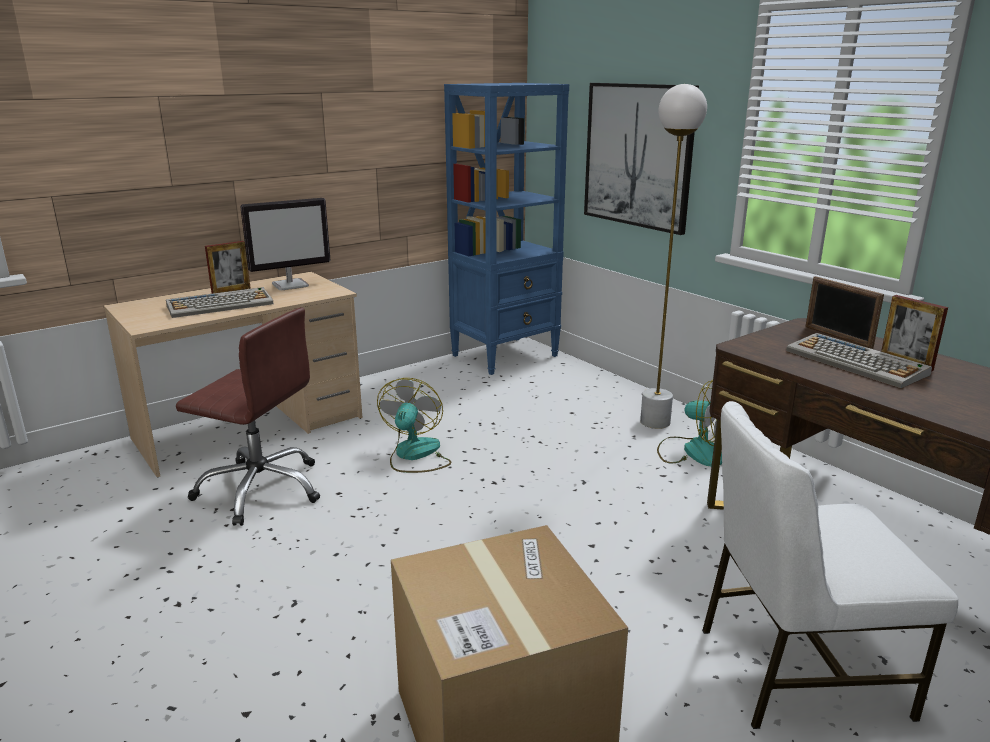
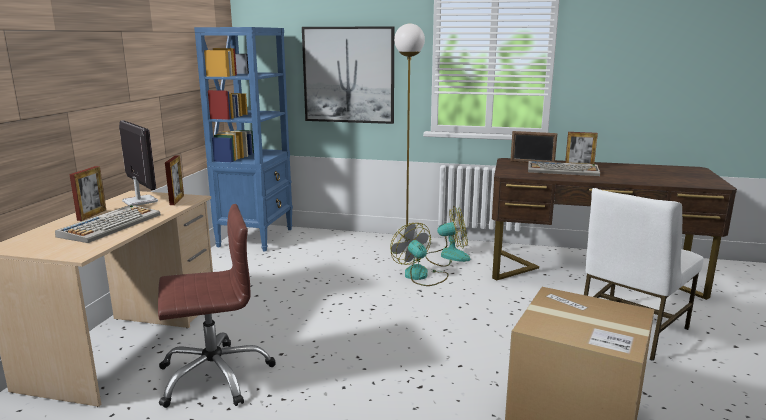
camera: 40 degrees left, 5 degrees down
(291, 285) = (139, 201): monitor -> monitor turned 60 degrees counterclockwise
(319, 291) = (177, 200): none -> picture frame
(415, 455) = (295, 313): fan -> fan (421, 276)

